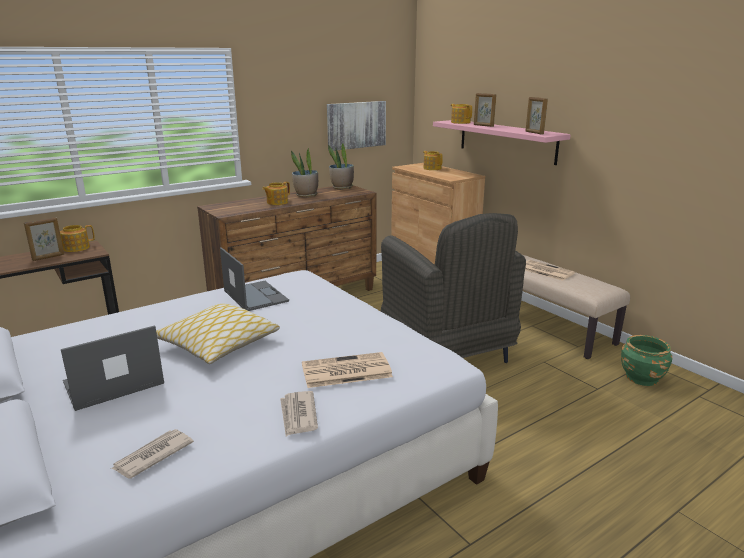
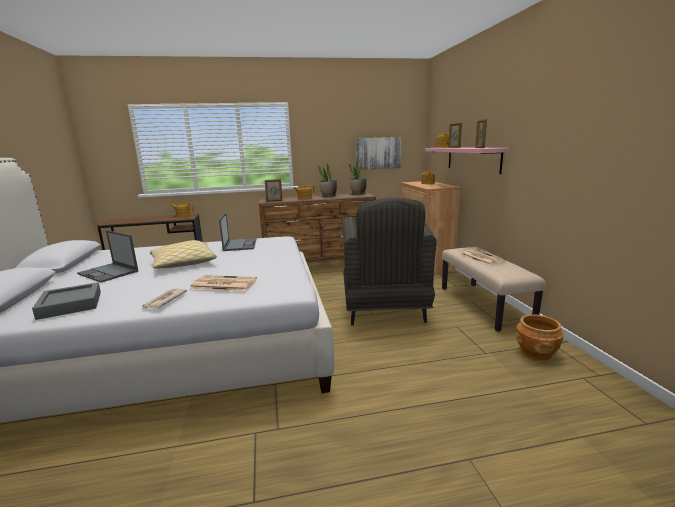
camera: 25 degrees right, 5 degrees down
(48, 257) = (165, 218): picture frame -> picture frame (274, 201)
(112, 383) = (108, 272): laptop -> laptop turned 135 degrees counterclockwise
(152, 456) = (70, 305): newspaper -> grey tray
(642, 377) = (536, 353): green planter -> brown planter

